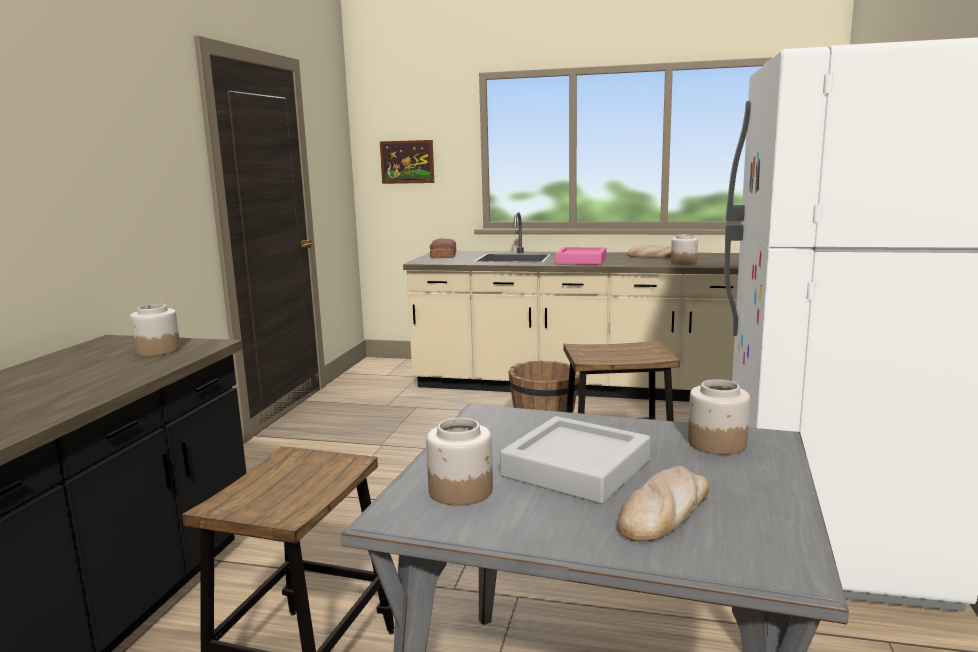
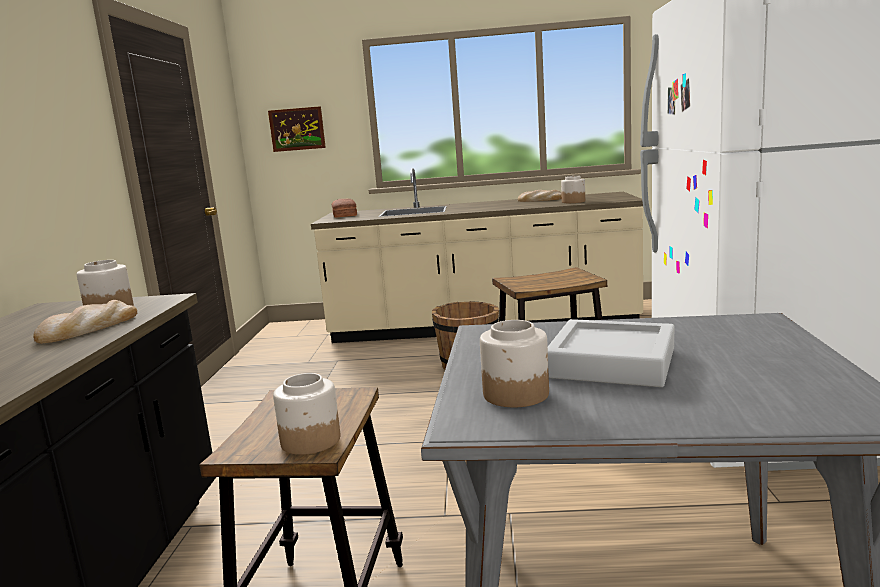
camera: 10 degrees left, 0 degrees up
(581, 261) = (480, 208): pink tray -> none
(664, 511) = (725, 385): bread -> bread (89, 328)
(716, 443) = (720, 329): jar -> jar (310, 440)

